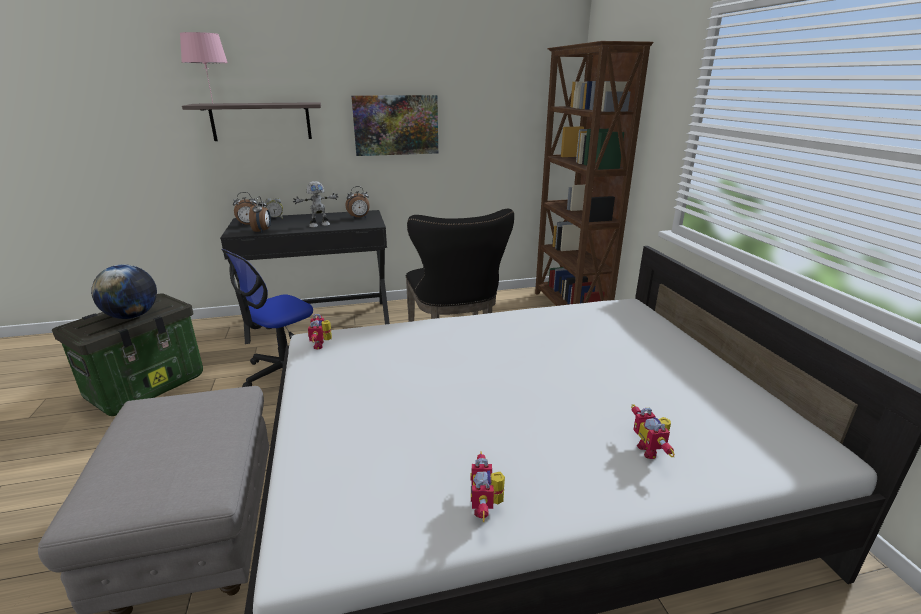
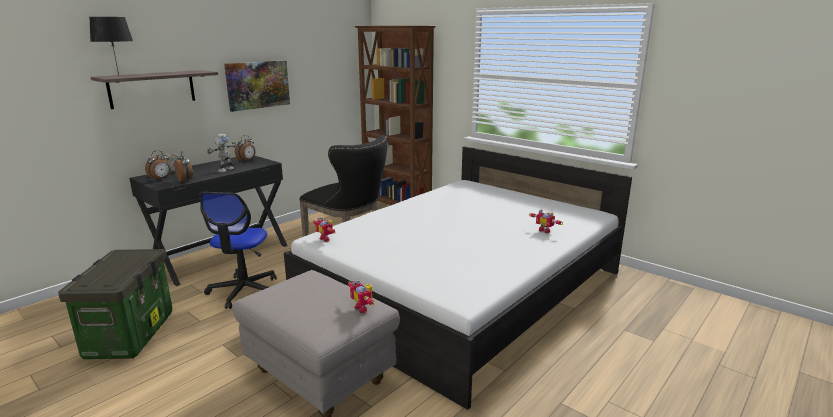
camera: 35 degrees left, 5 degrees down
(132, 316) = (127, 266): globe -> none
(213, 103) = (119, 76): pink table lamp -> black table lamp
(486, 507) = (512, 264): toy robot -> toy robot (363, 308)

